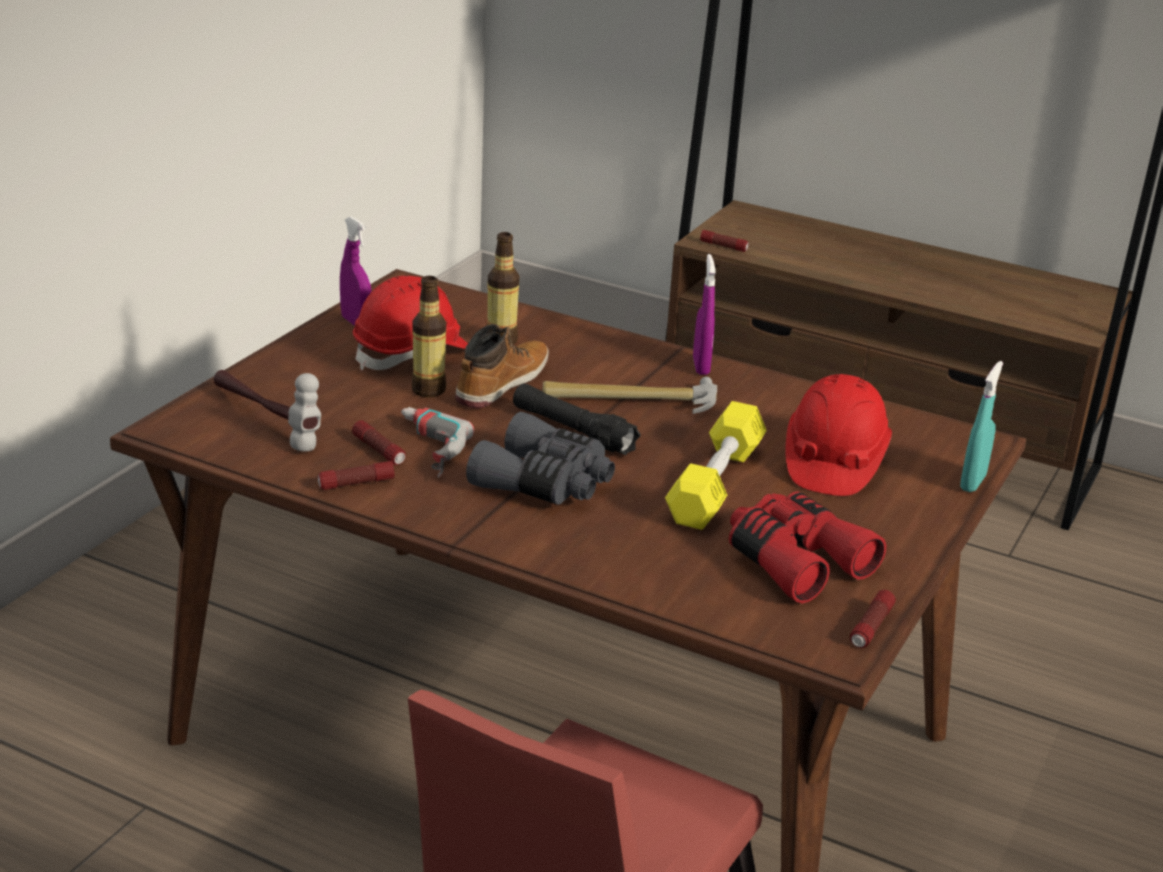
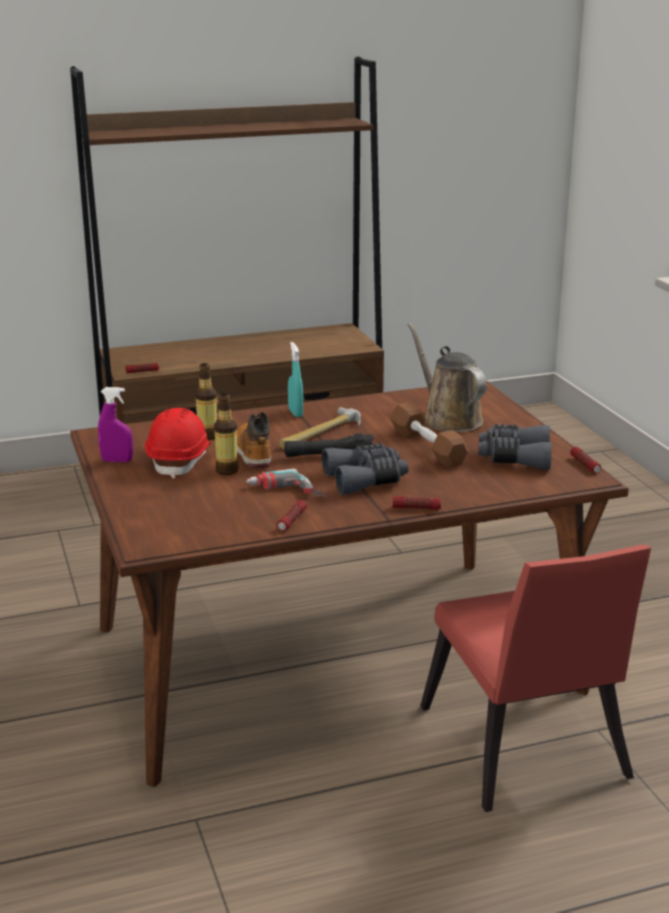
camera: 45 degrees left, 5 degrees down
(266, 420) = (184, 519): hammer -> none
(379, 451) = (268, 504): flashlight -> flashlight (416, 508)
(701, 366) = (317, 407): purple spray bottle -> none
(715, 485) = (428, 447): yellow dumbbell -> brown dumbbell
(794, 560) = (514, 458): red binoculars -> grey binoculars
(833, 463) = (448, 418): red hard hat -> brown watering can
(973, 482) = (506, 402): turquoise spray bottle -> turquoise spray bottle (295, 413)

